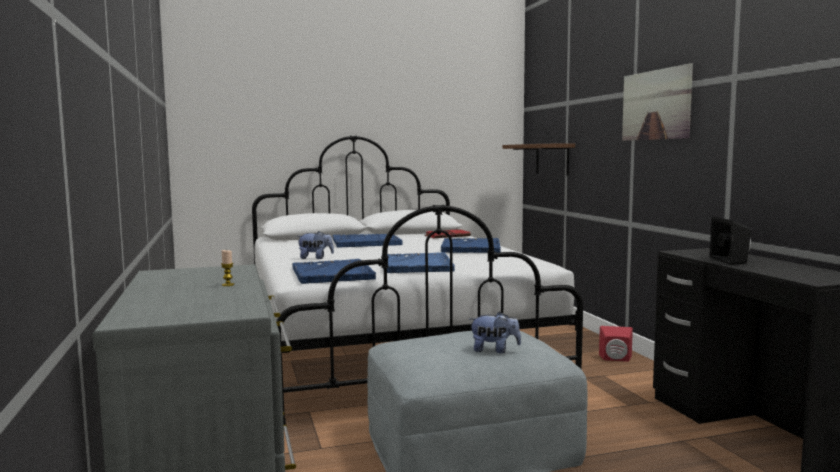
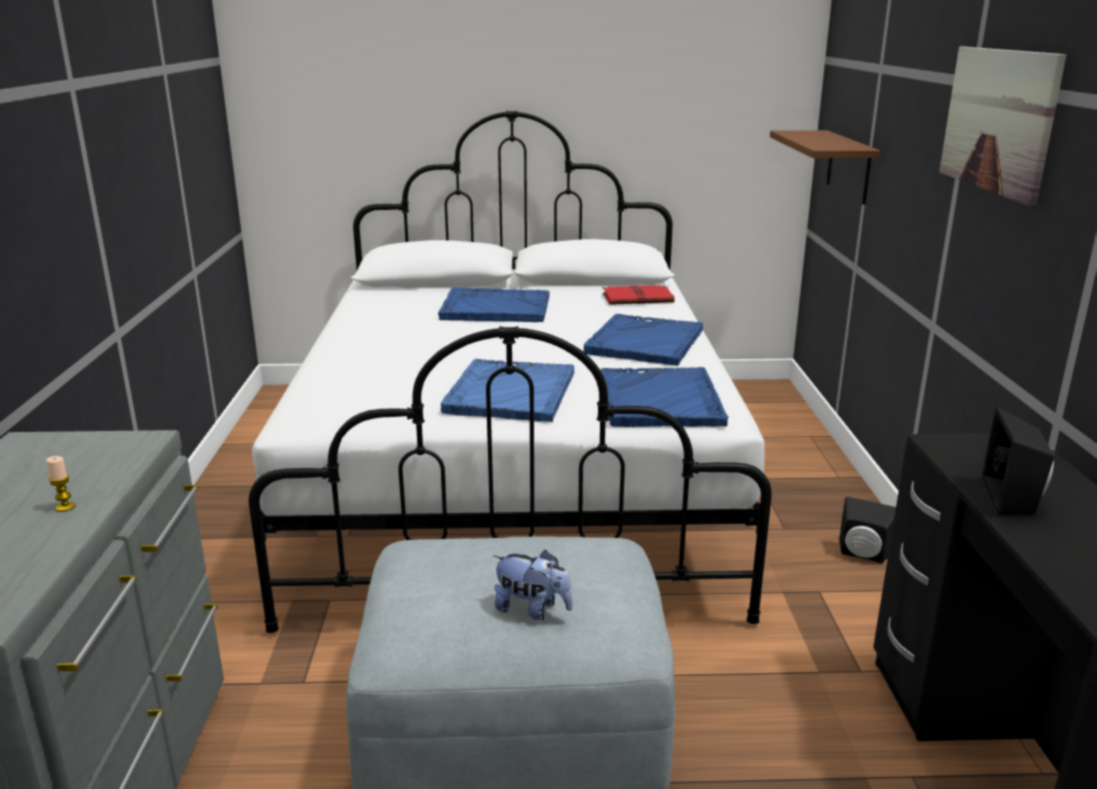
camera: 15 degrees right, 15 degrees up
(315, 258) = (380, 352): plush toy -> none
(332, 273) = (363, 406): blue tray -> blue tray (659, 400)
(615, 359) = (863, 555): red speaker -> black speaker

